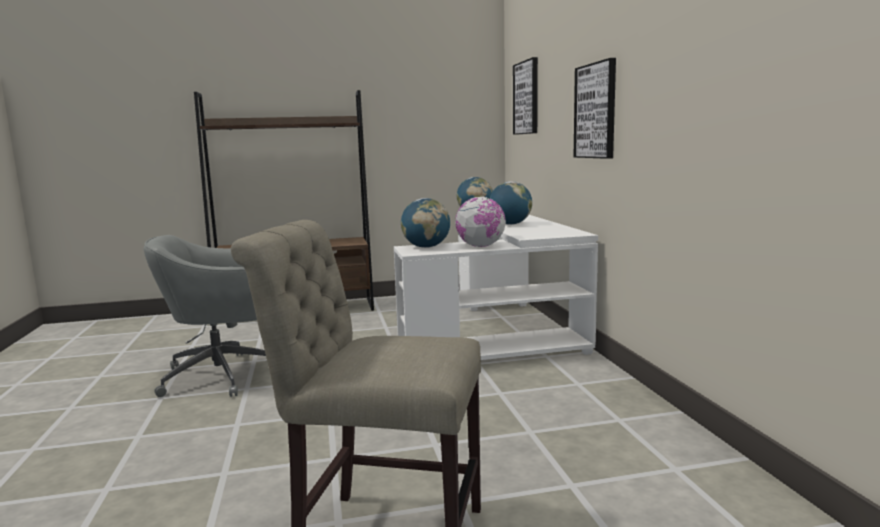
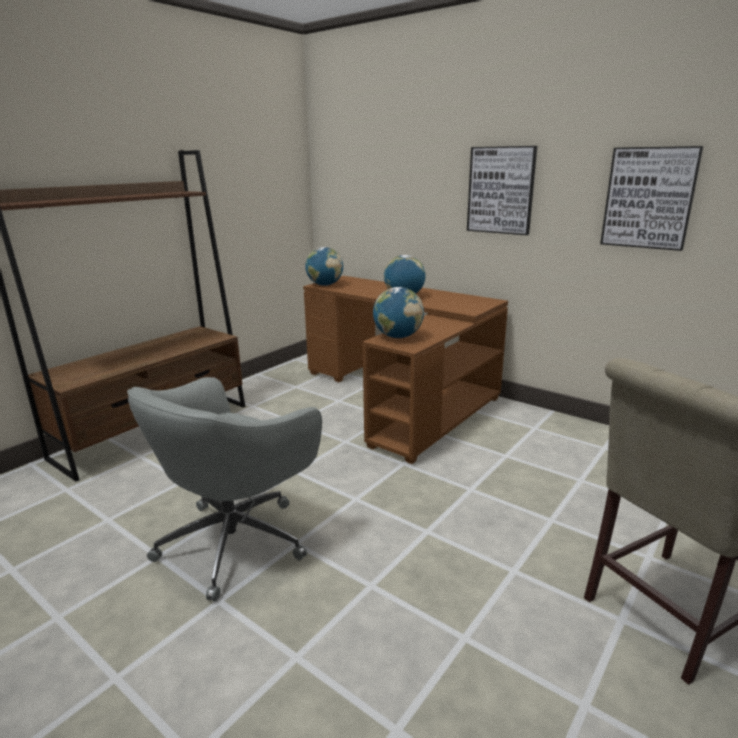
camera: 40 degrees left, 10 degrees up
(481, 246) = (440, 327): globe -> none
(503, 331) = (403, 397): white desk -> brown desk
(526, 98) = (364, 163): picture -> picture (649, 198)

